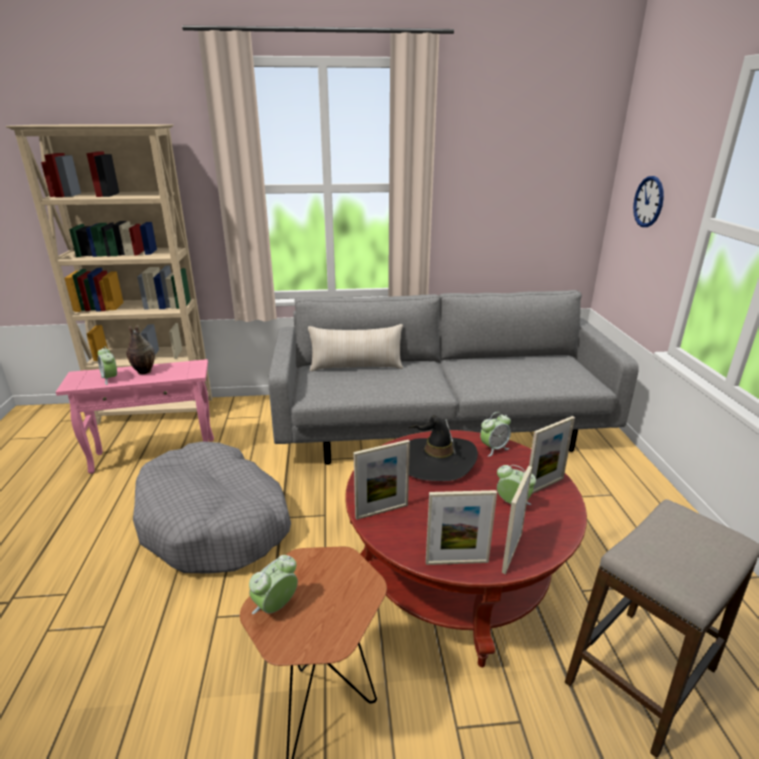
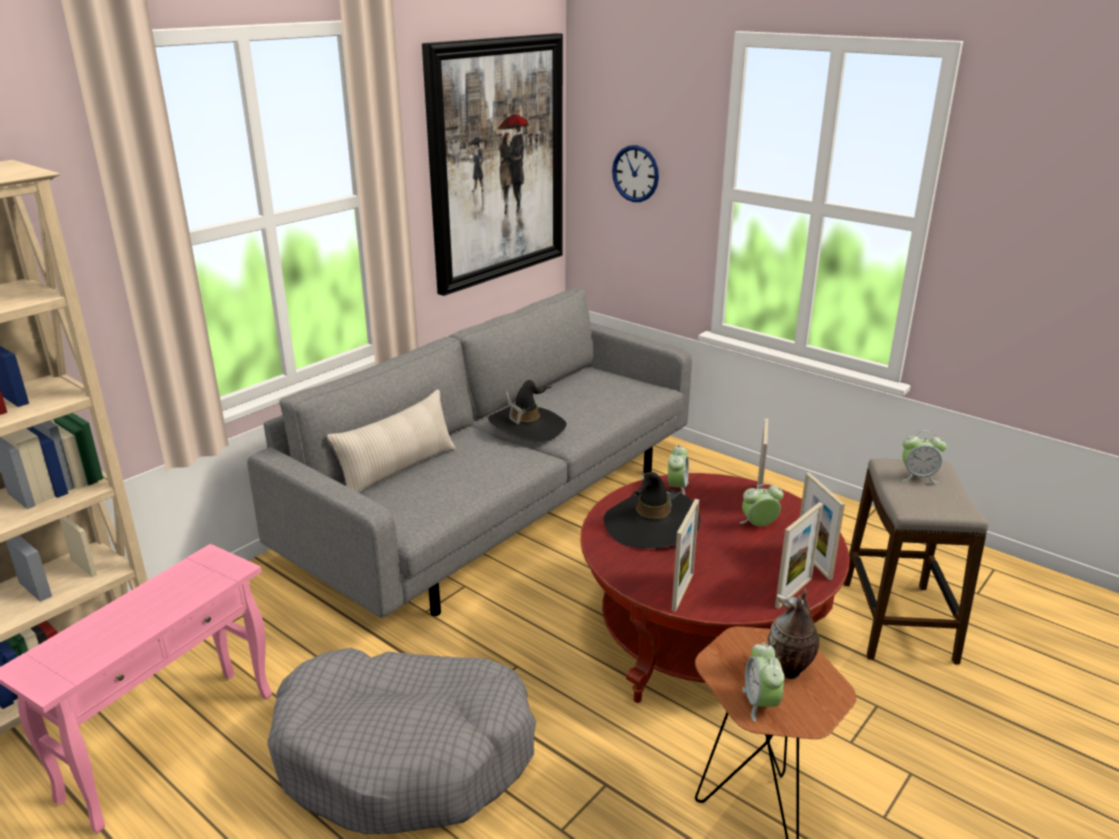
camera: 45 degrees left, 0 degrees up
(110, 379) = (104, 641): alarm clock -> alarm clock (918, 476)
(143, 372) = (142, 606): vase -> vase (789, 671)
(462, 373) = (527, 426): none -> black hat
(533, 179) = (497, 162): none -> picture

